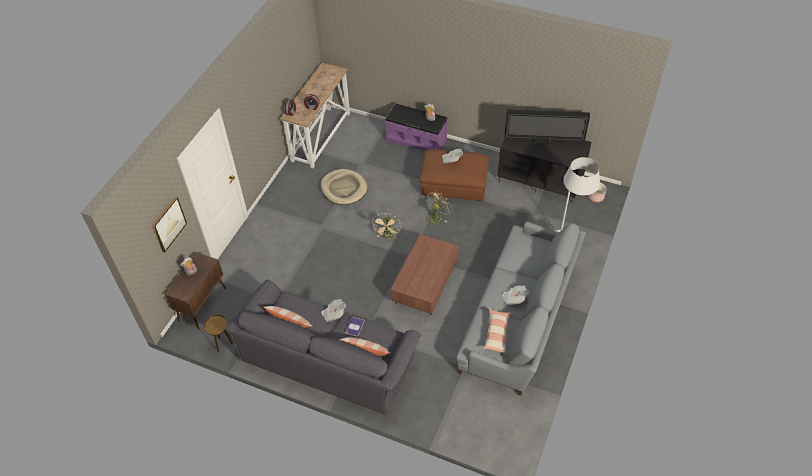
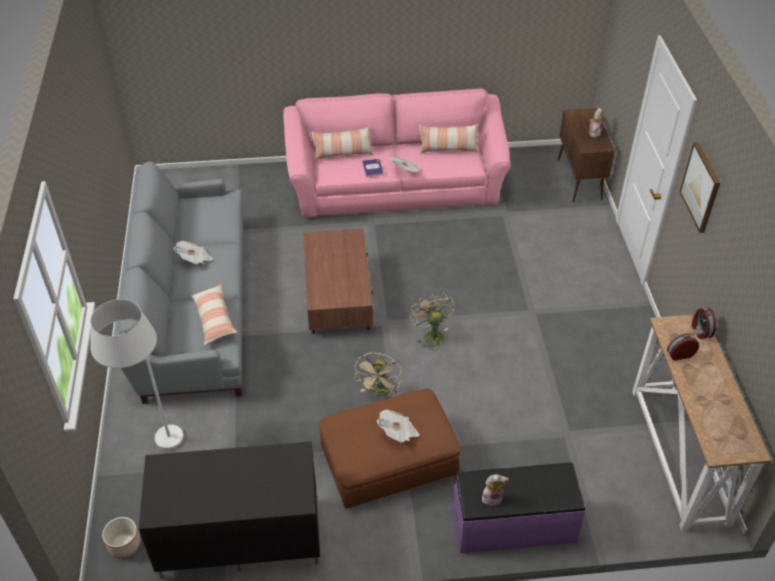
camera: 150 degrees right, 5 degrees down
(168, 224) = (628, 69): picture -> picture (701, 187)
(223, 344) = (517, 157): brown side table -> none
(328, 358) = (395, 184): grey sofa -> pink sofa
(344, 188) = (554, 379): beige dog bed -> none
(497, 333) = (201, 217): pillow -> pillow (214, 319)
(543, 143) = (233, 483): television -> none

